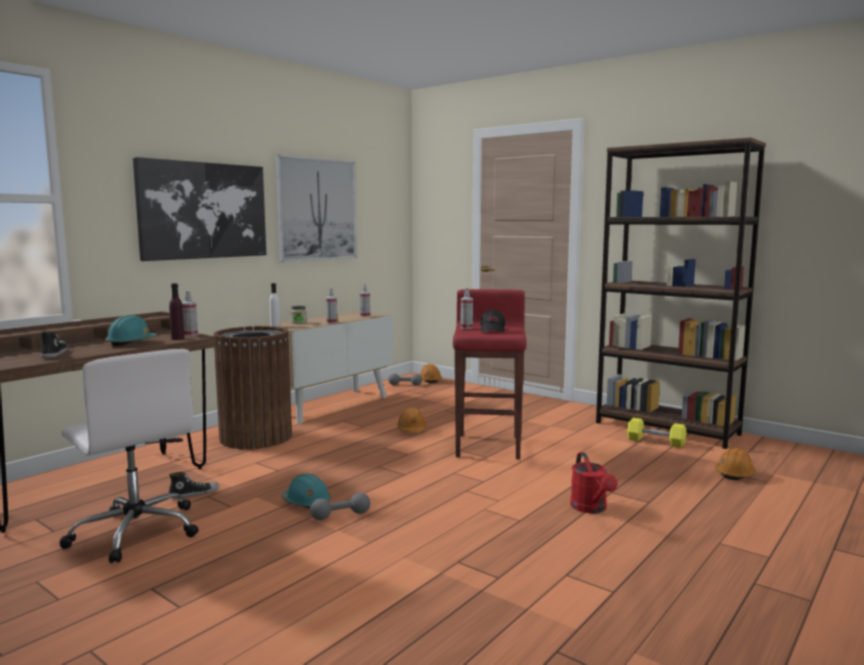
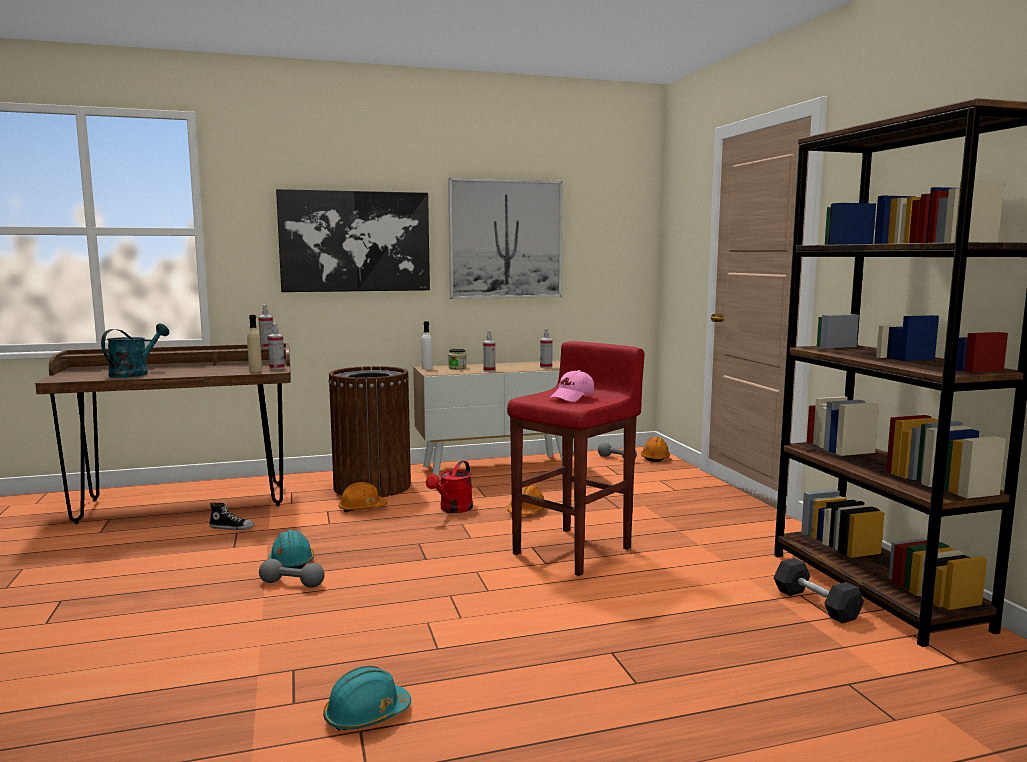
camera: 35 degrees right, 0 degrees up
(54, 354) = (134, 373): shoe -> turquoise watering can
(131, 343) = (212, 370): turquoise hard hat -> turquoise hard hat (366, 715)
(136, 531) = (139, 549): white office chair -> none
(177, 338) = (255, 370): purple bottle -> beige bottle
(466, 328) = (554, 391): spray bottle -> spray bottle (267, 347)
(493, 330) = (572, 397): black cap -> pink cap
(591, 508) = (544, 664): red watering can -> red watering can (453, 509)
(655, 442) = (816, 604): yellow dumbbell -> black dumbbell
(735, 474) = (858, 689): orange hard hat -> orange hard hat (362, 508)

